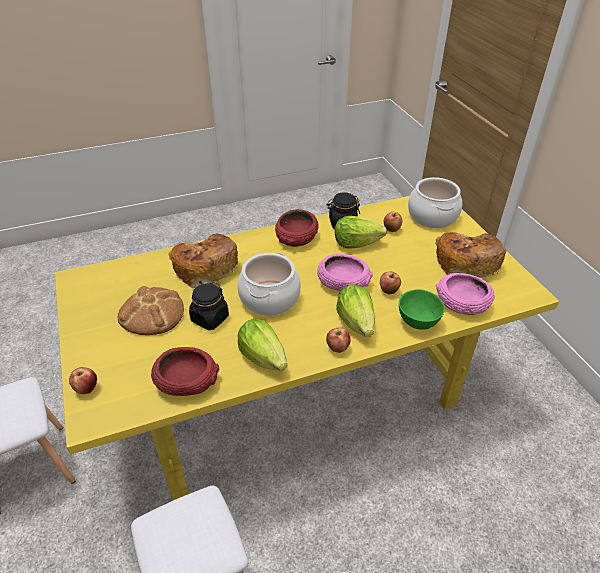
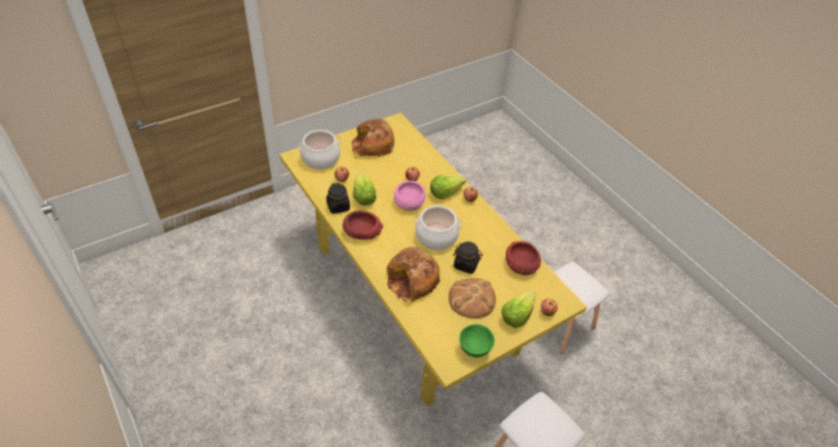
camera: 105 degrees left, 5 degrees up
(263, 357) = (489, 231): lettuce -> lettuce (516, 316)
(417, 321) = (436, 167): green bowl -> green bowl (474, 349)
(462, 303) = (414, 148): pink bowl -> none

